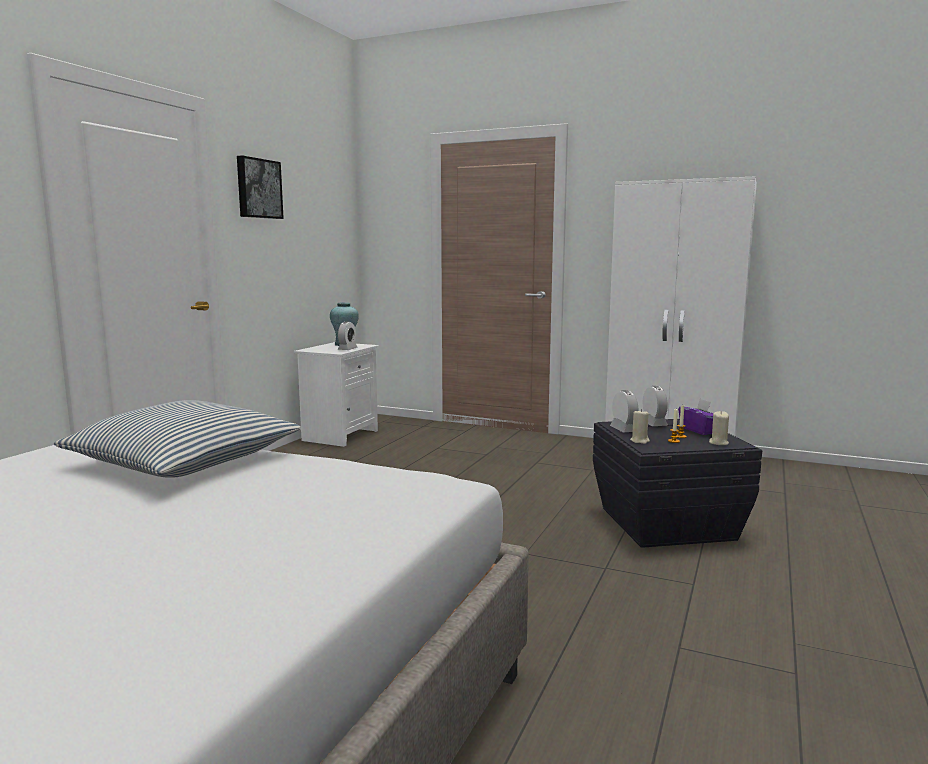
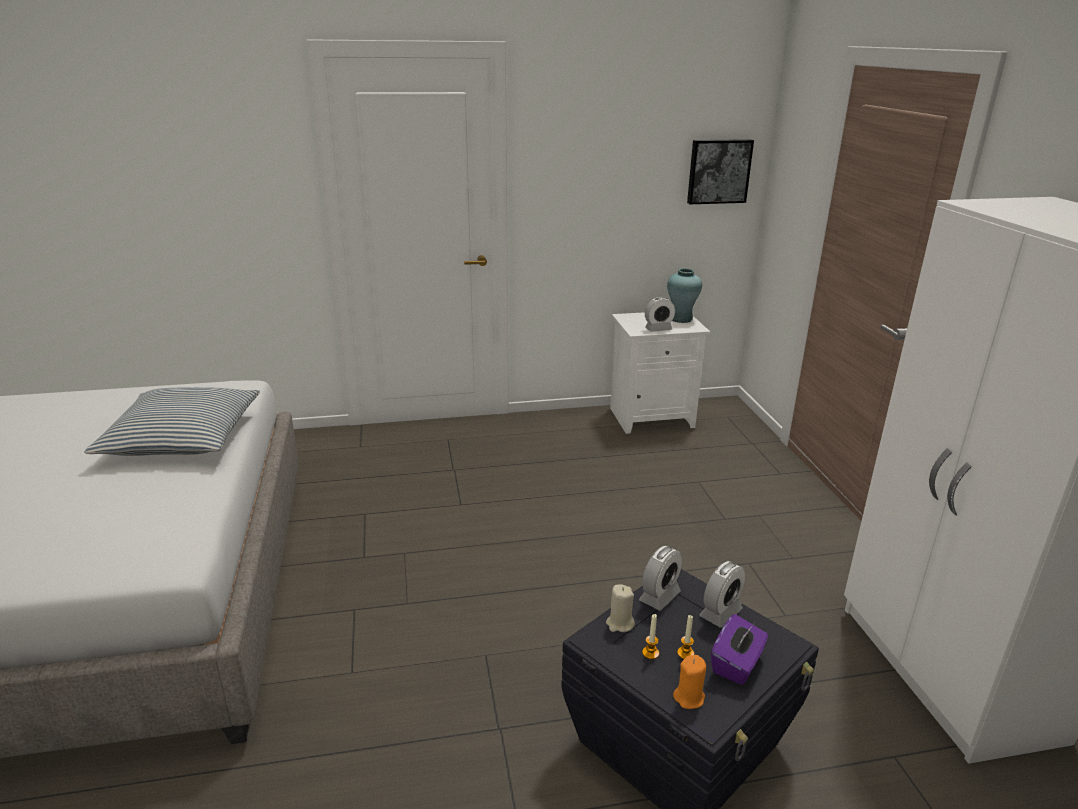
camera: 55 degrees right, 15 degrees up
(258, 188) = (579, 133): picture -> picture (718, 171)
(718, 443) = (689, 697): beige candle -> orange candle

